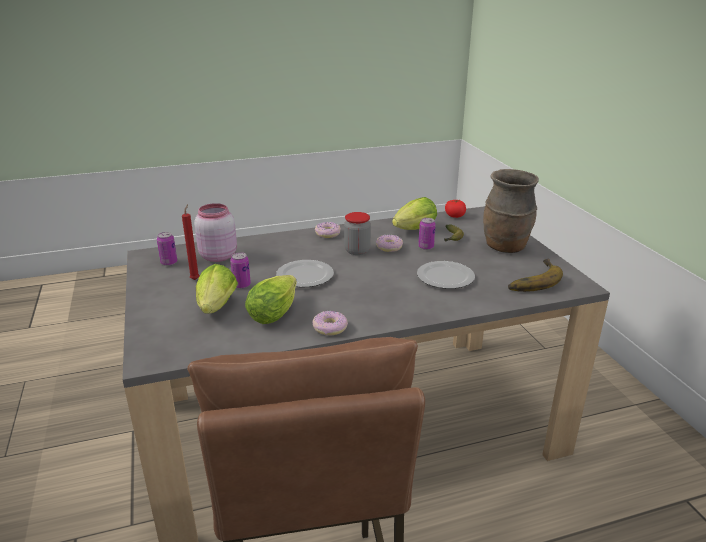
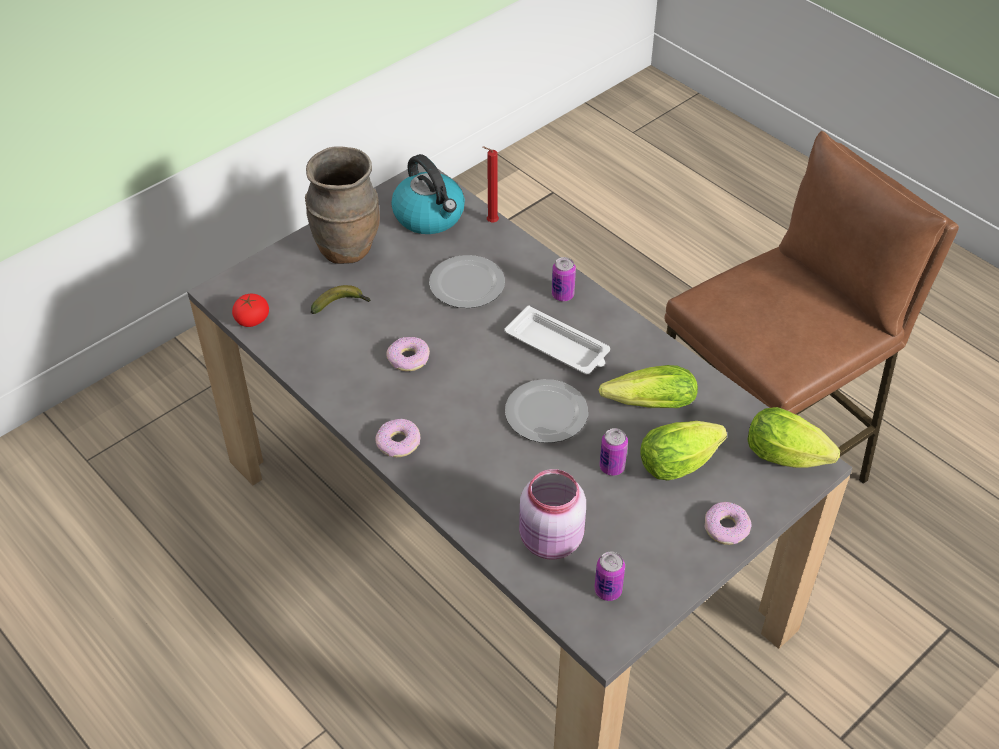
camera: 115 degrees left, 20 degrees up
(195, 279) = (630, 527): red candle -> red candle (490, 222)
(329, 328) = (645, 345): donut -> donut (726, 528)
(357, 251) = (439, 388): jar -> none
(358, 294) = (558, 347): none -> white tray
(412, 230) = (335, 351): lettuce -> lettuce (790, 458)
(426, 247) = (387, 322): can -> can (562, 295)
(530, 280) = (430, 216): banana -> kettle

